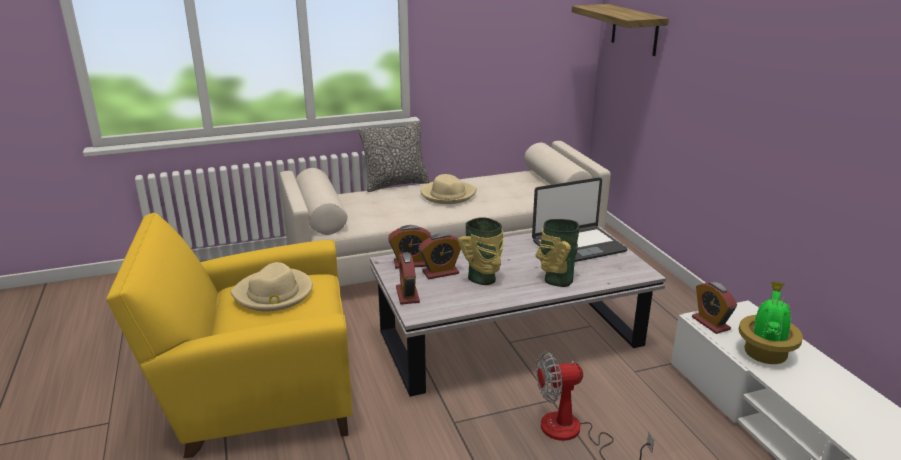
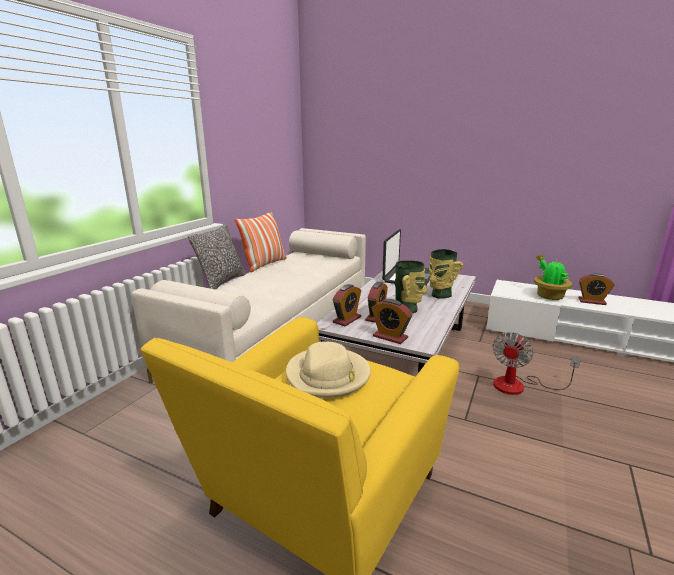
camera: 45 degrees left, 5 degrees down
(447, 194) = (276, 276): beige hat -> none
(467, 177) = (264, 264): none -> pillow
(634, 29) = (341, 142): shelf -> none
(710, 323) = (508, 293): alarm clock -> alarm clock (592, 301)

